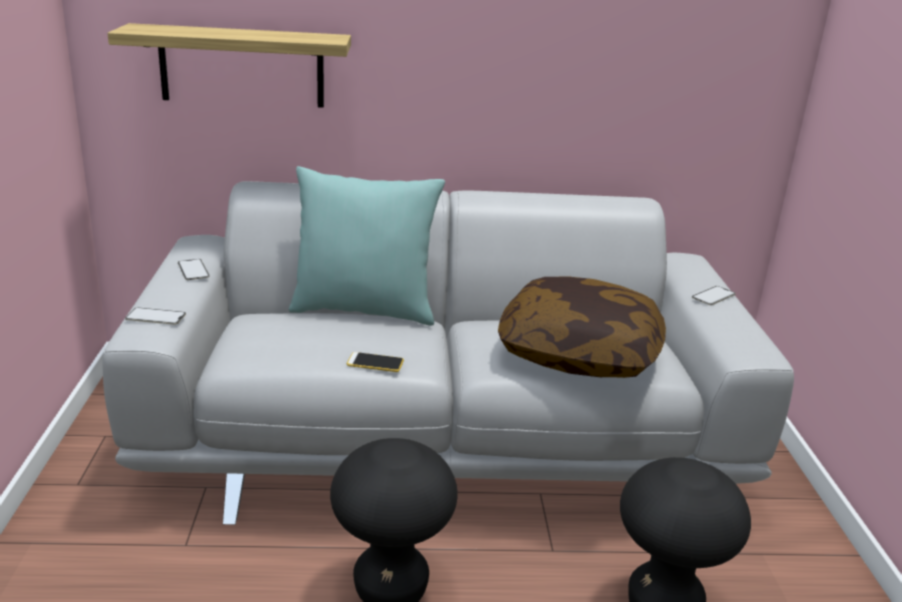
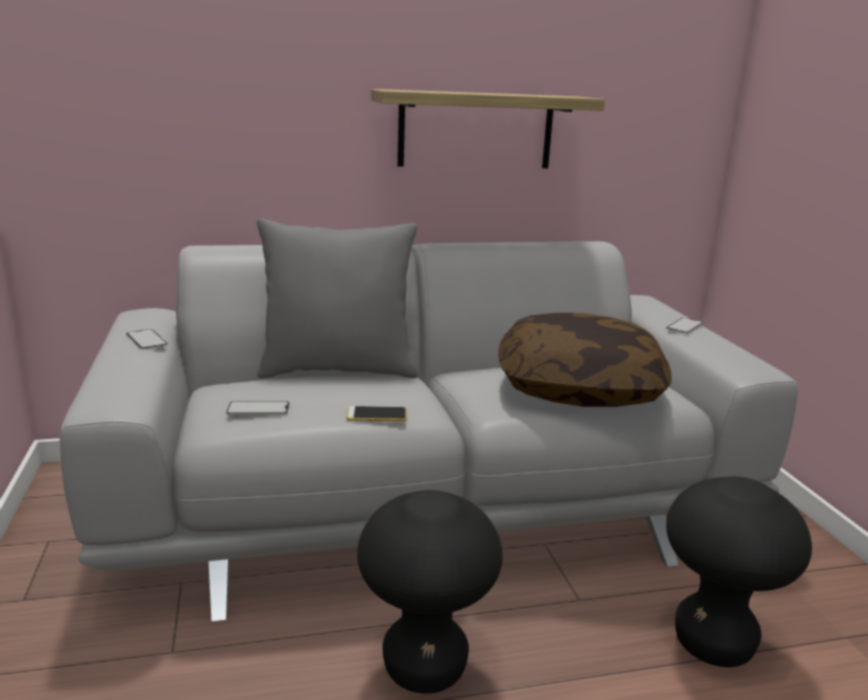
camera: 10 degrees left, 5 degrees down
(156, 317) = (117, 386): phone -> phone (258, 408)
(242, 66) = (183, 122): shelf -> shelf (476, 130)
(364, 310) = (338, 370): turquoise pillow -> grey pillow

